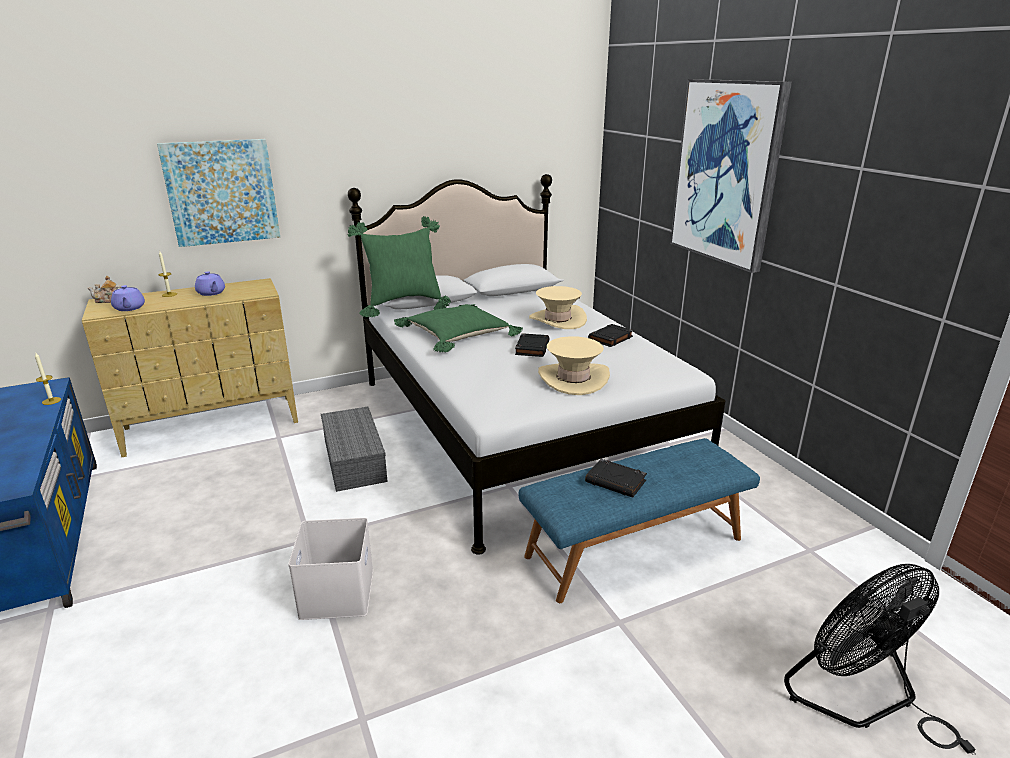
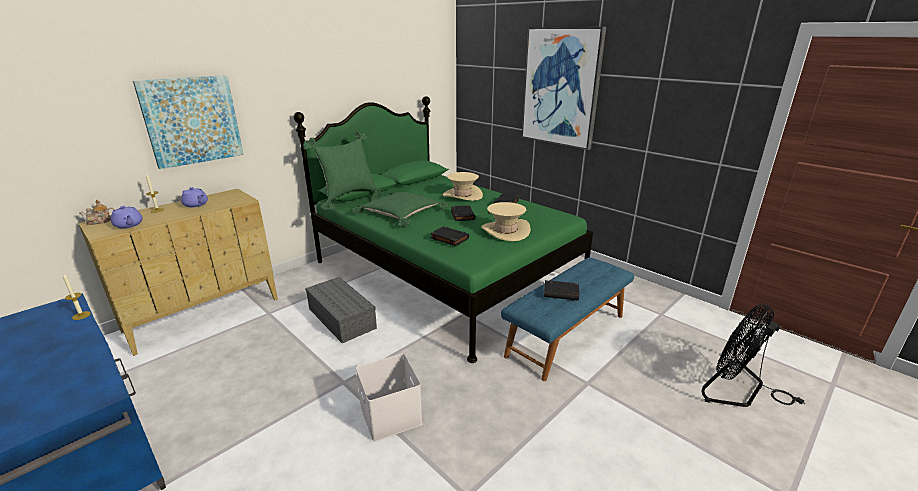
camera: 20 degrees left, 0 degrees up
(486, 377) = (449, 238): none -> black book
(518, 426) = (444, 273): white bed -> green bed

